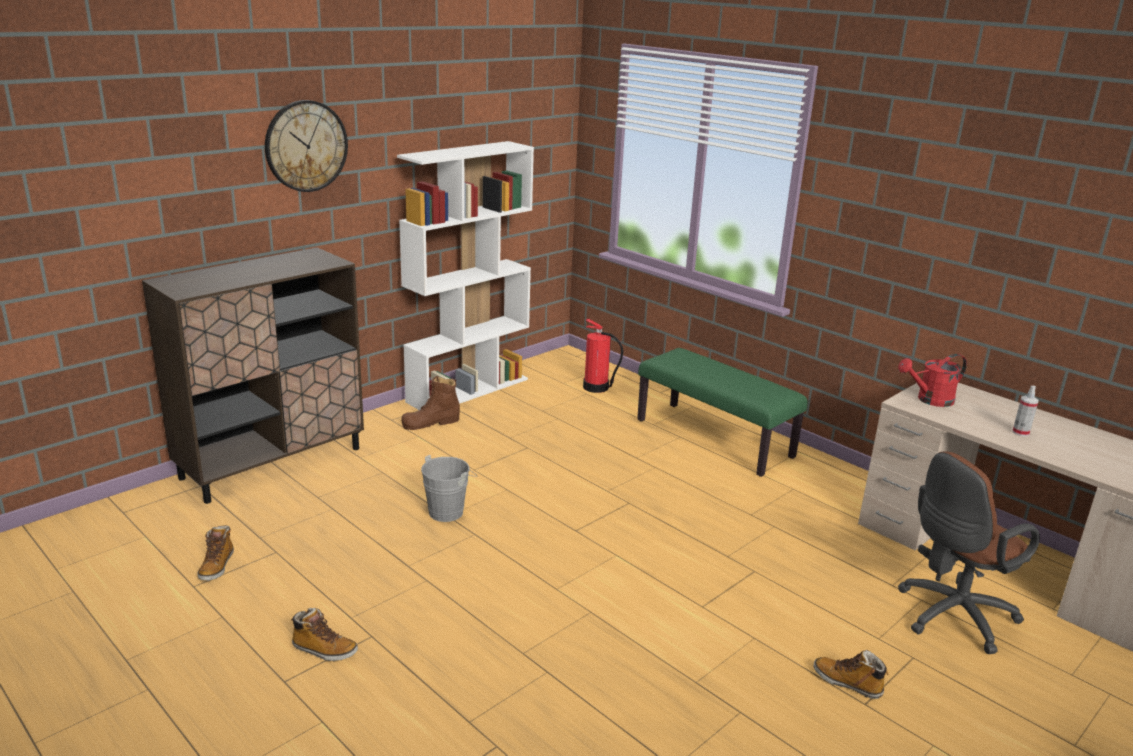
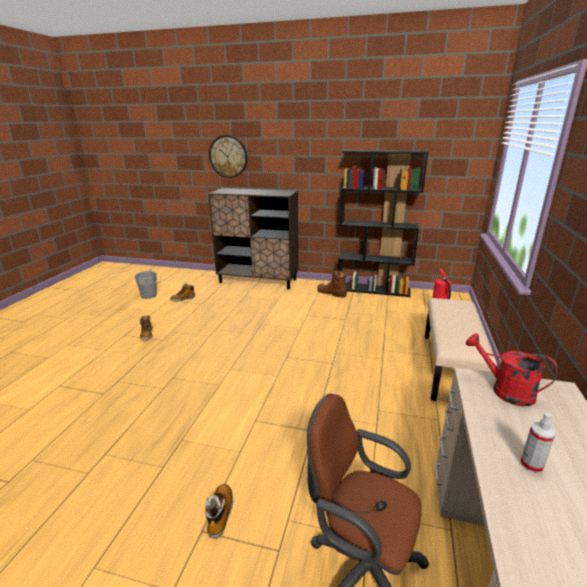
camera: 60 degrees right, 0 degrees up
(306, 146) = (297, 140): wall clock -> wall clock (228, 156)
(449, 511) = (266, 322): grey bucket -> grey bucket (150, 295)
(468, 390) = (374, 289): white bookcase -> black bookcase
(715, 438) = (450, 368): green bench -> beige bench

